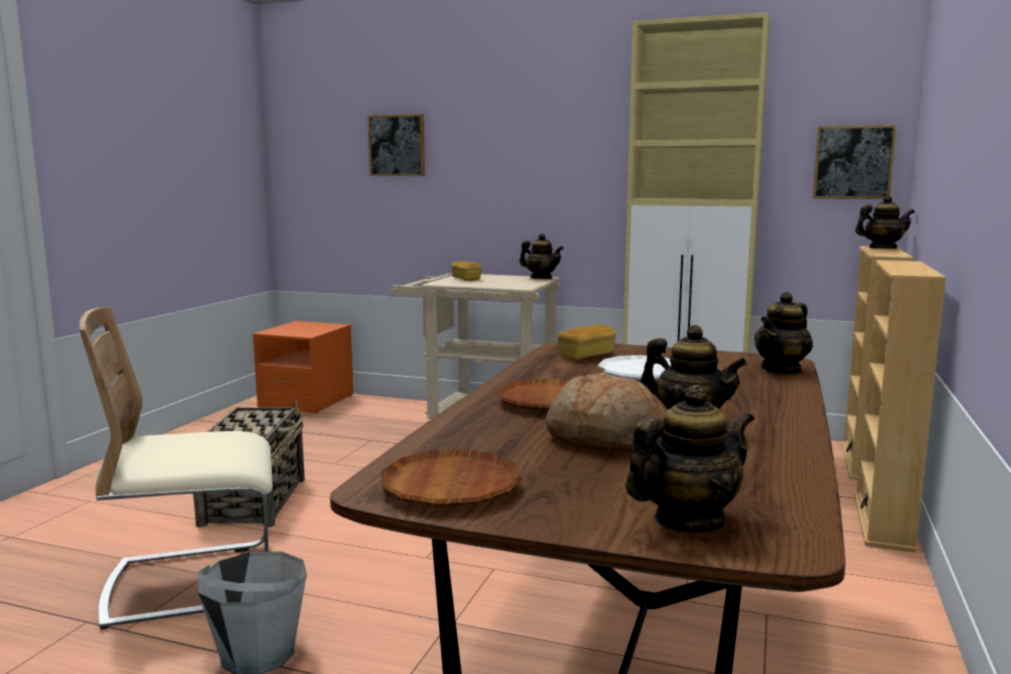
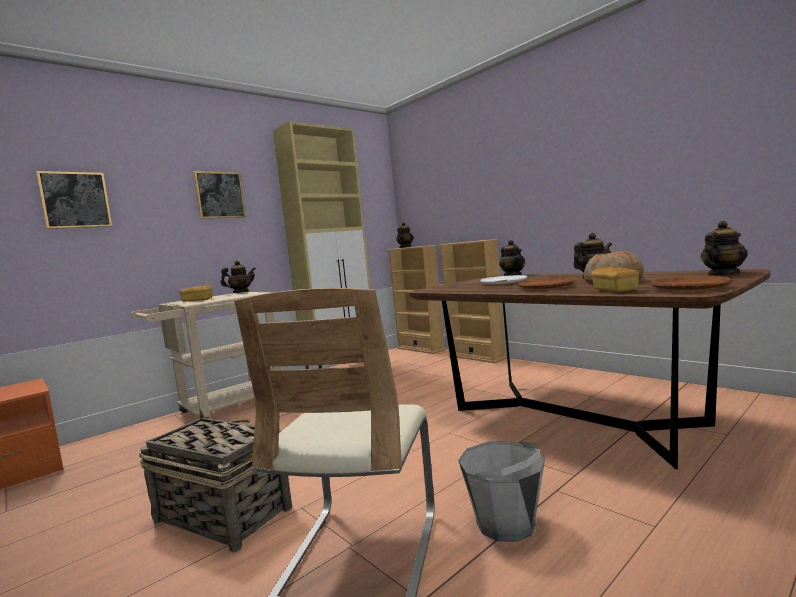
camera: 60 degrees left, 5 degrees down
(586, 356) = (453, 288): bread -> bread (615, 290)
(688, 521) = (722, 275): teapot -> teapot turned 60 degrees clockwise
(853, 162) = (376, 209): picture -> picture (219, 195)

